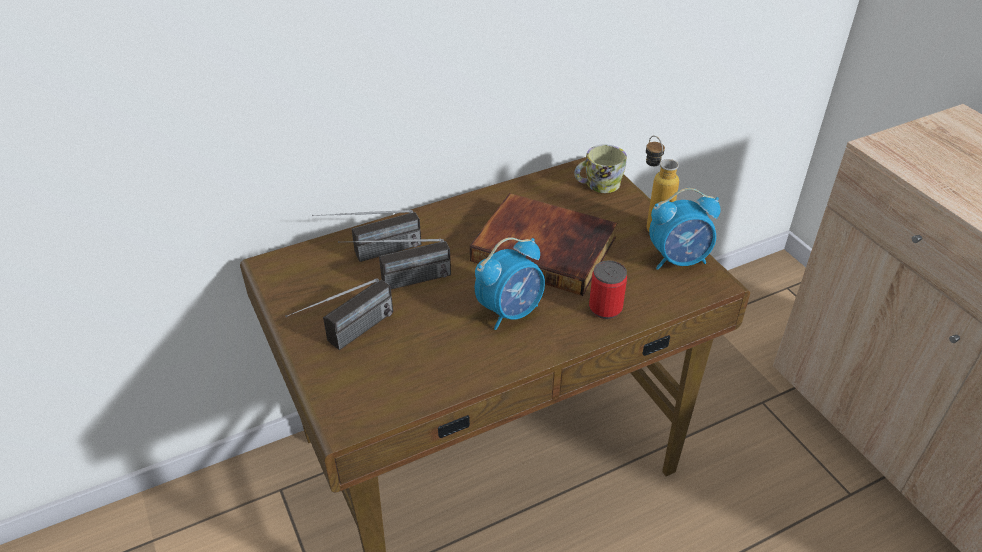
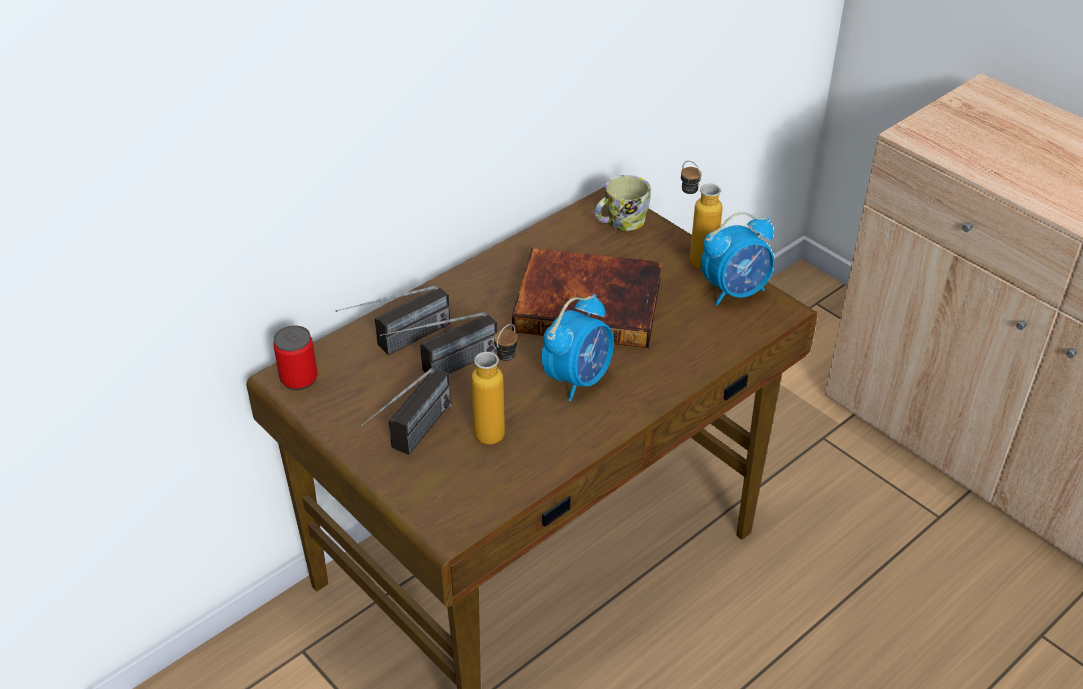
camera: 15 degrees left, 0 degrees up
(423, 341) = (498, 427): none -> bottle
(605, 308) = (677, 357): can -> can (299, 379)

